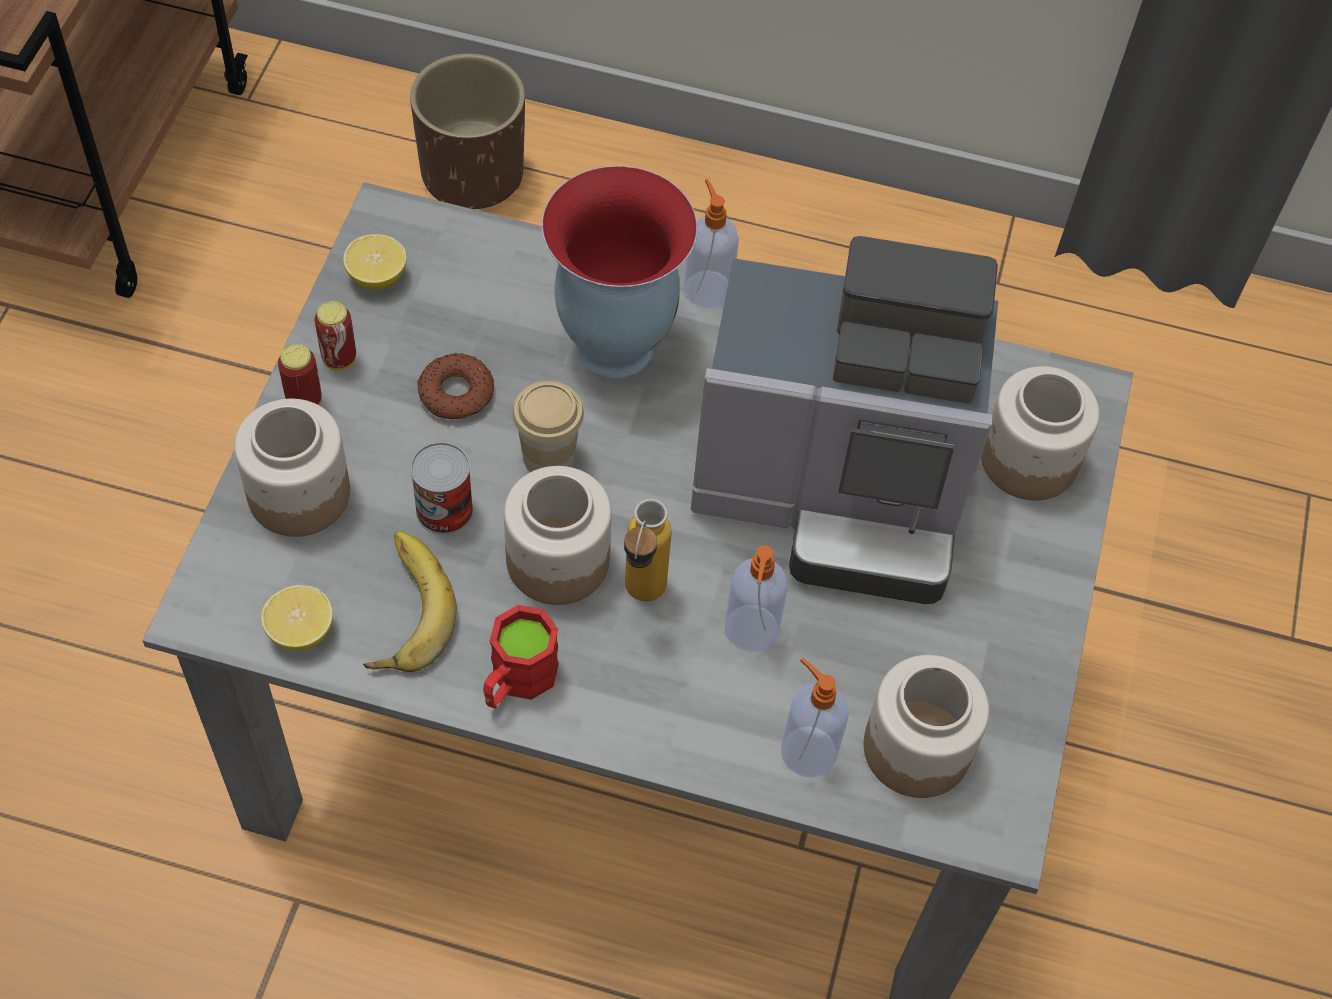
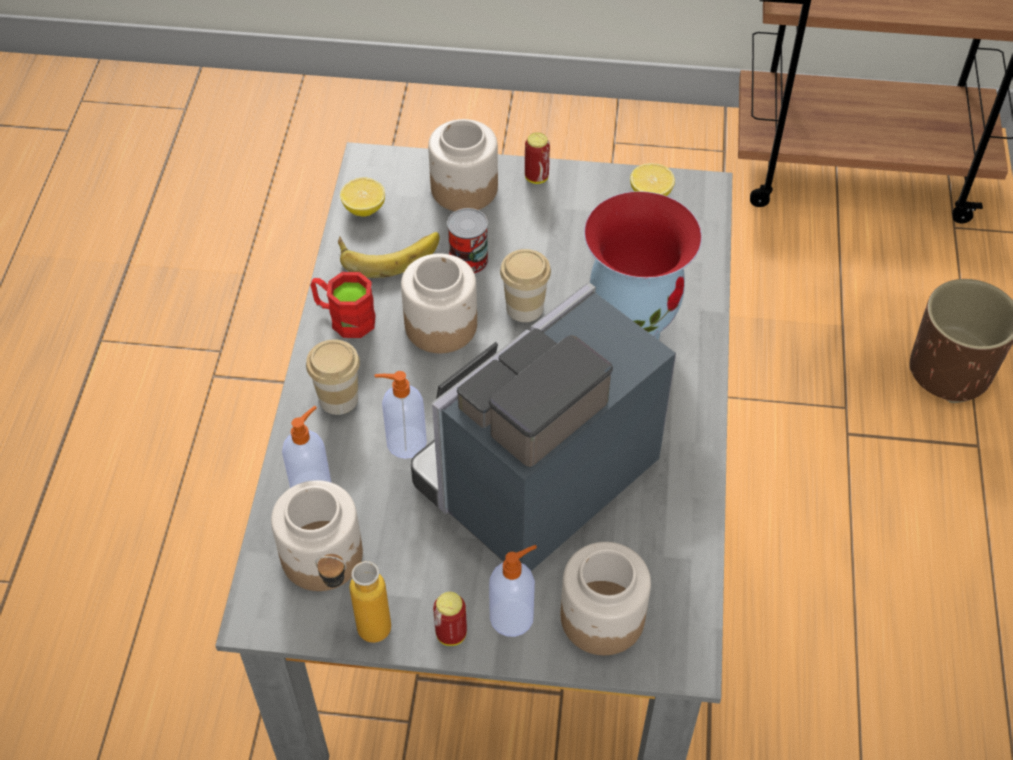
camera: 85 degrees right, 5 degrees down
(339, 359) = (575, 188): can -> can (451, 634)
(455, 393) = (564, 250): donut -> none
(641, 600) = (418, 375): bottle -> bottle (360, 627)
(663, 703) = (338, 399): none -> cup
(707, 288) = (706, 379): soap dispenser -> soap dispenser (513, 616)
(836, 495) = (534, 483): coffee machine -> coffee machine turned 45 degrees clockwise

